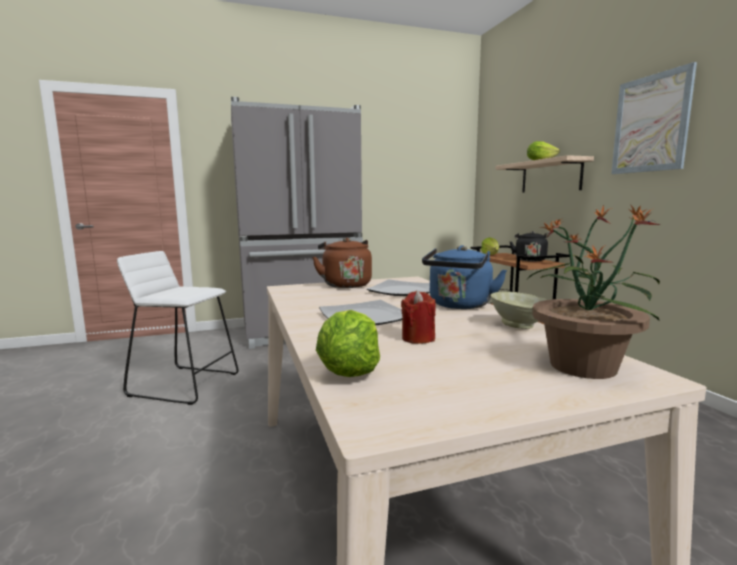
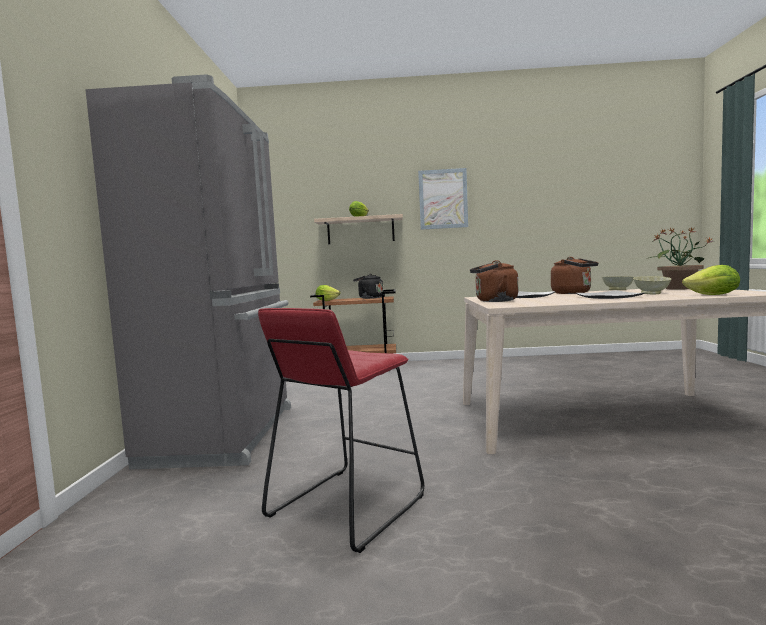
camera: 70 degrees left, 5 degrees down
(185, 384) = (346, 505): white stool -> red stool
(418, 338) = (651, 294): red candle -> beige bowl
(459, 305) = (573, 293): blue kettle -> brown kettle

